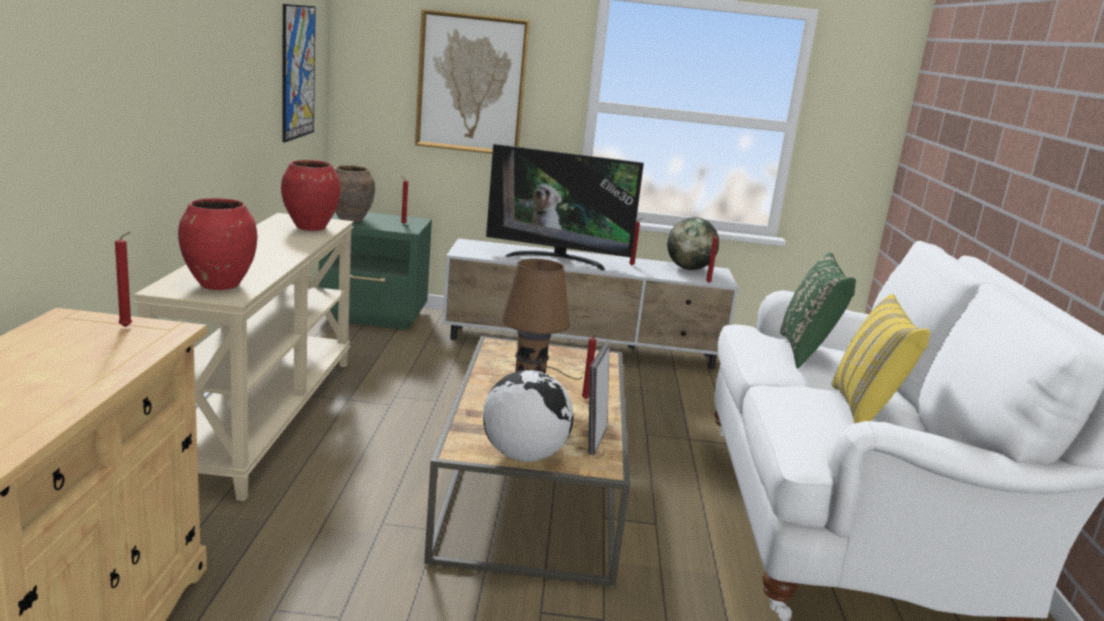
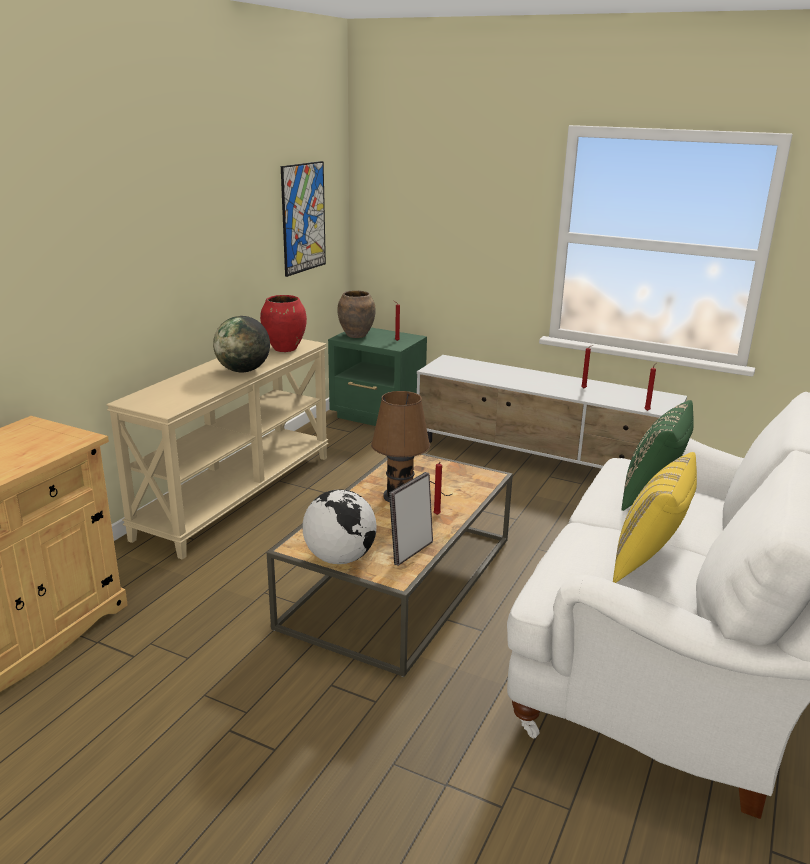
camera: 25 degrees right, 5 degrees up
(127, 327) = (57, 434): red candle -> none
(219, 285) = (167, 399): red vase -> none
(471, 84) = (458, 218): picture -> none
(557, 259) = (515, 379): television -> none
(689, 268) = (641, 394): globe -> globe (243, 371)

